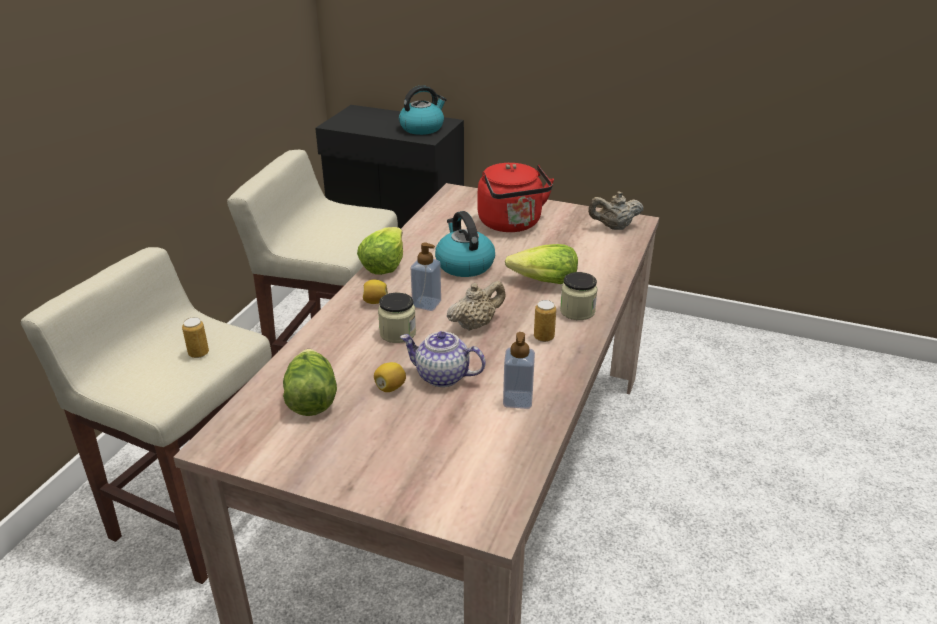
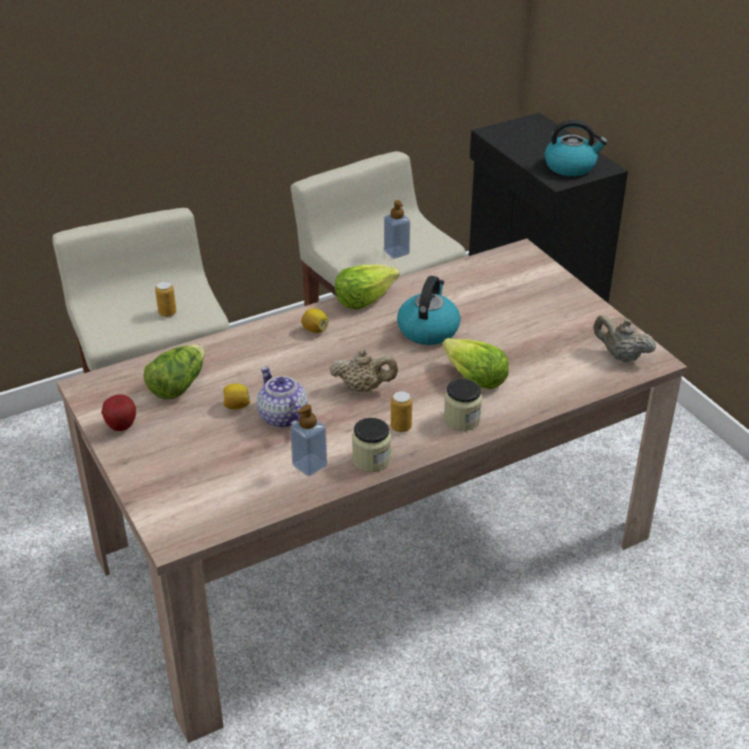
camera: 40 degrees right, 5 degrees up
(303, 460) = (121, 427): none -> apple
(398, 333) = (297, 365): jar -> jar (371, 459)
(426, 304) = (350, 351): soap dispenser -> soap dispenser (396, 252)
(512, 224) = (526, 309): red kettle -> none

